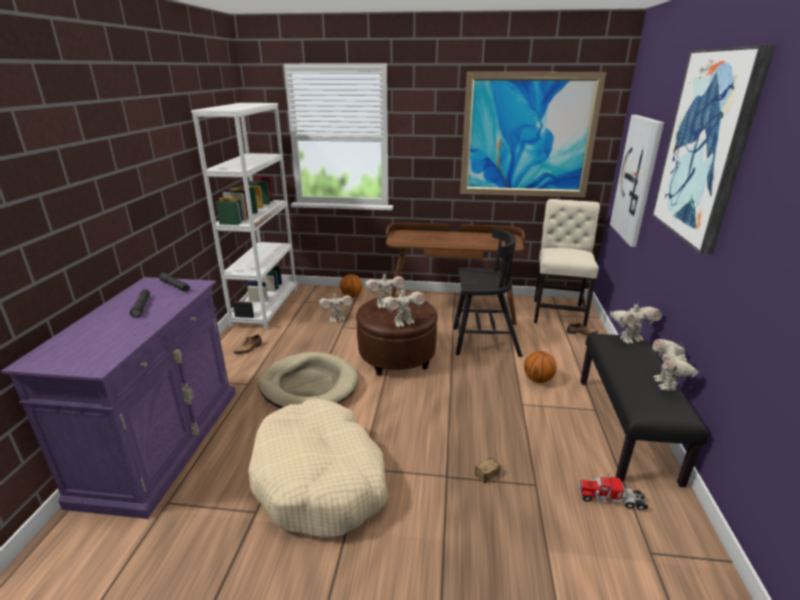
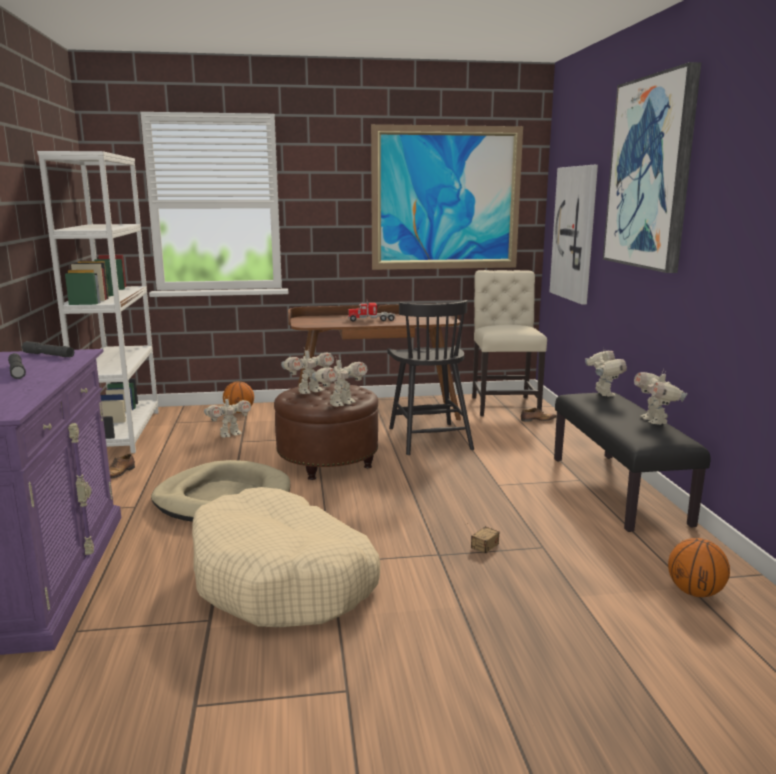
camera: 15 degrees left, 10 degrees down
(483, 341) = (429, 437): black chair -> black chair turned 90 degrees clockwise
(538, 379) = (506, 463): basketball -> basketball (694, 592)
(611, 499) = (627, 546): toy truck -> toy truck (372, 320)
(629, 339) = (603, 394): toy robot -> toy robot turned 60 degrees counterclockwise

